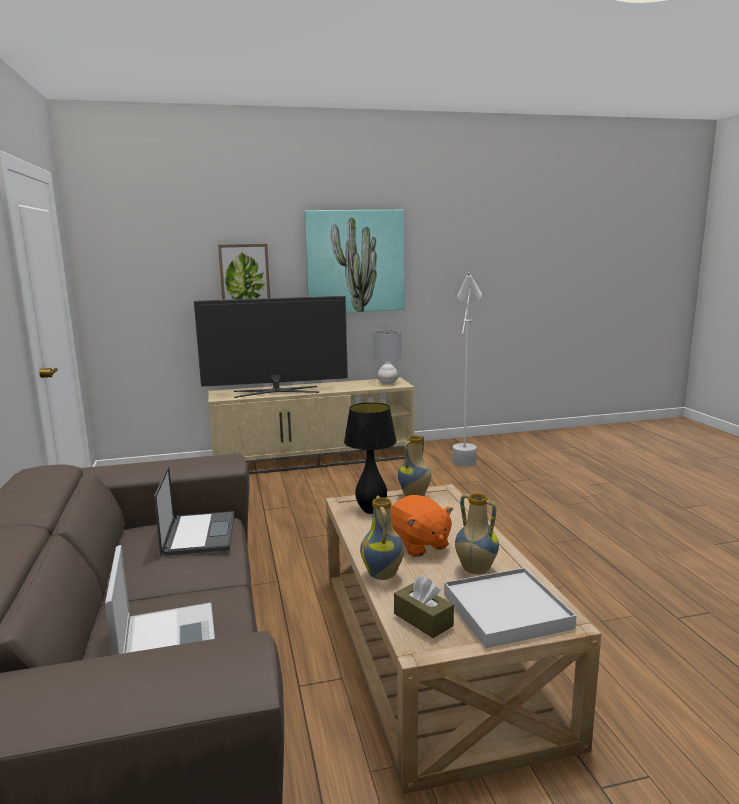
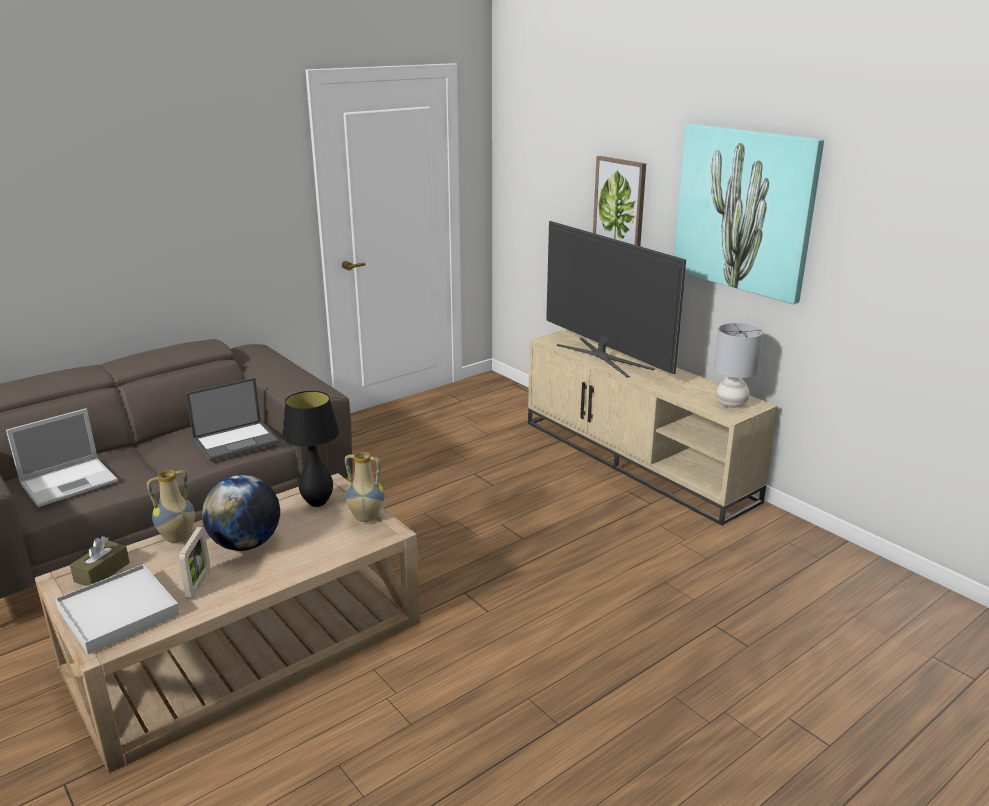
camera: 65 degrees right, 10 degrees up
(419, 545) = (246, 544): orange plush toy -> globe
(464, 455) = (780, 565): white floor lamp -> none
(475, 570) = (199, 584): vase -> picture frame

